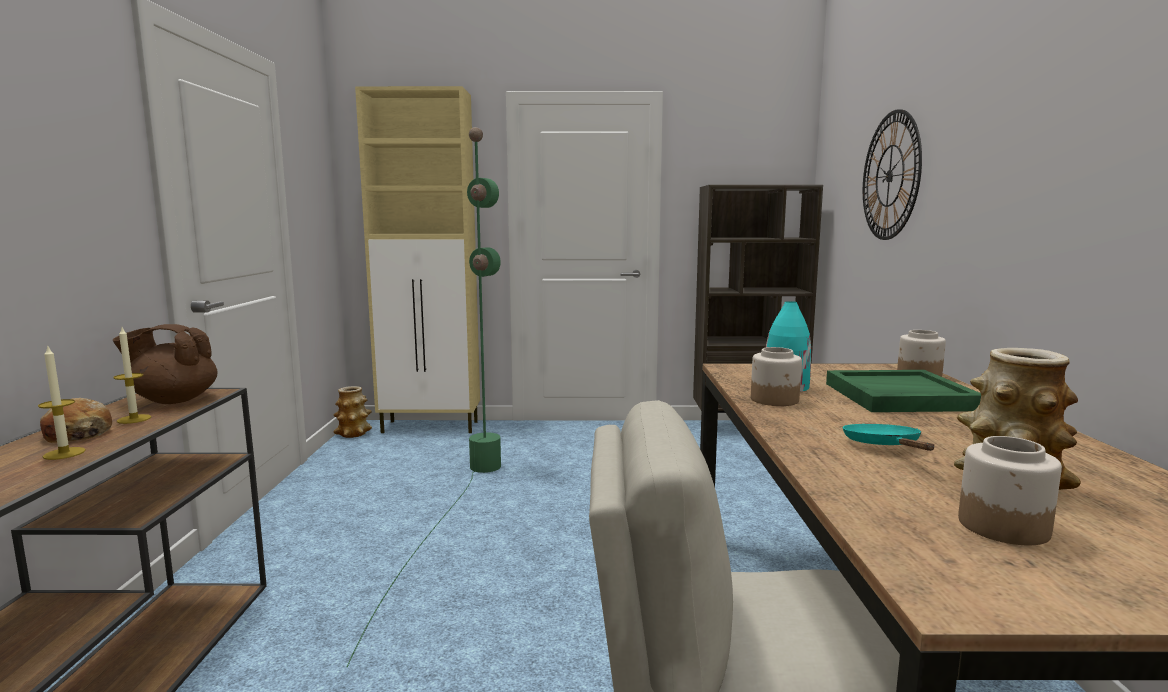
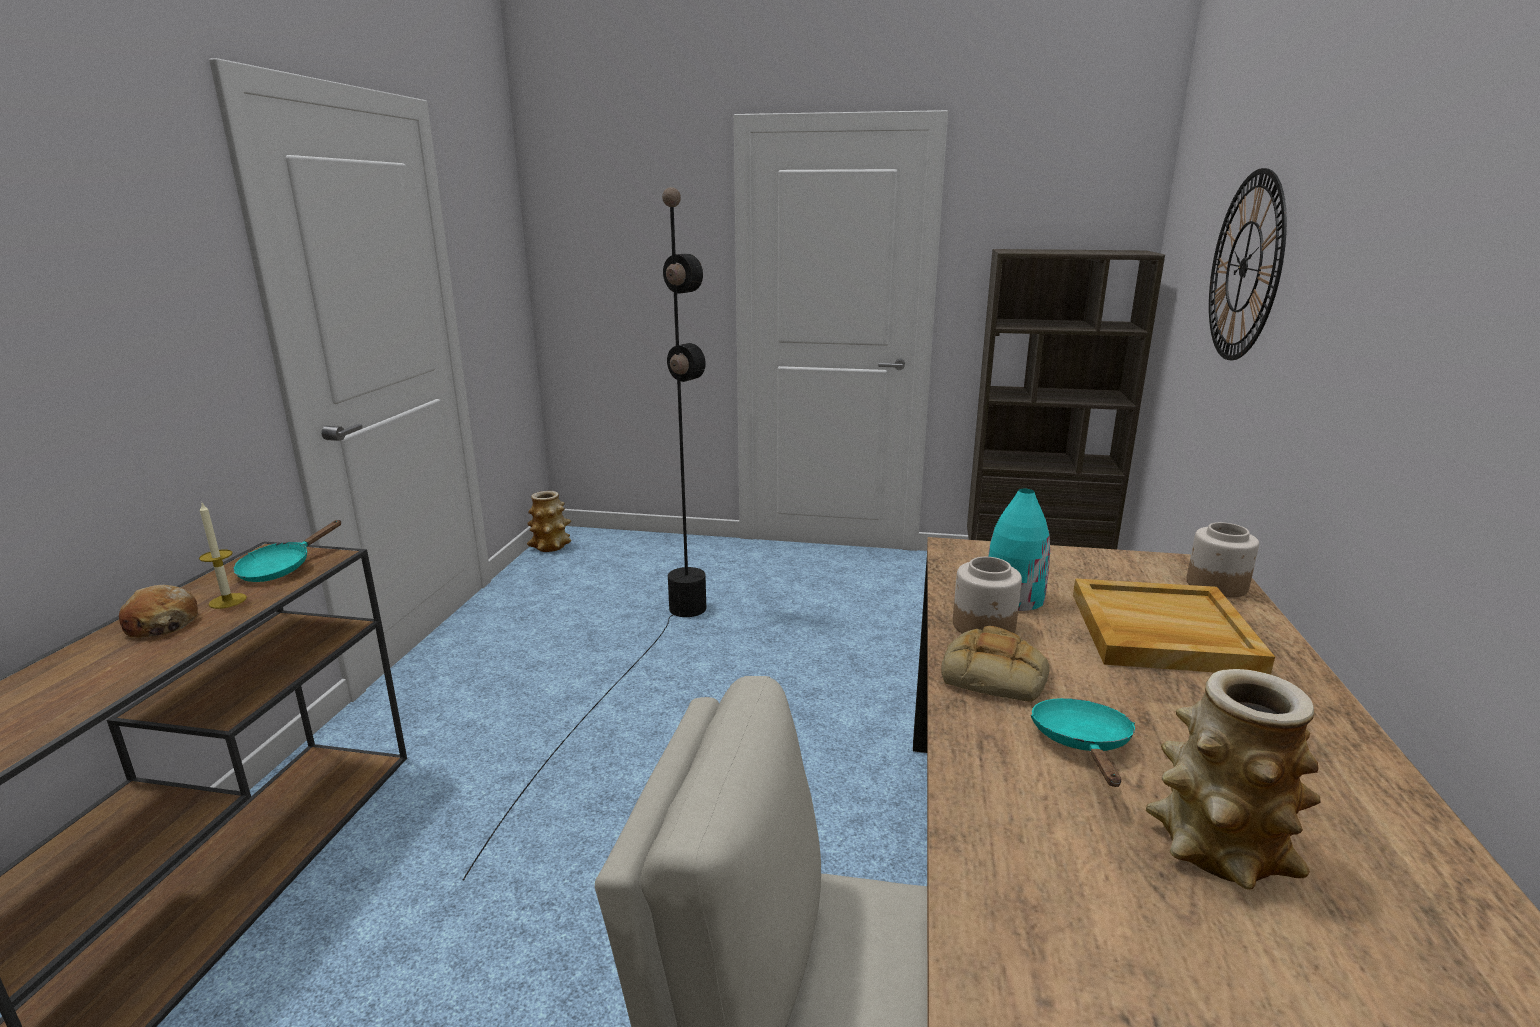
camera: 10 degrees right, 10 degrees up
(64, 453) = (135, 658): candle -> none
(173, 400) = (282, 568): brown teapot -> turquoise frying pan
(431, 427) = (641, 542): beige cabinet -> none
(457, 502) = (641, 660): green floor lamp -> black floor lamp
(800, 421) = (996, 675): none -> bread
(898, 396) = (1161, 632): green tray -> beige tray
(1004, 527) = (1159, 941): jar -> none

